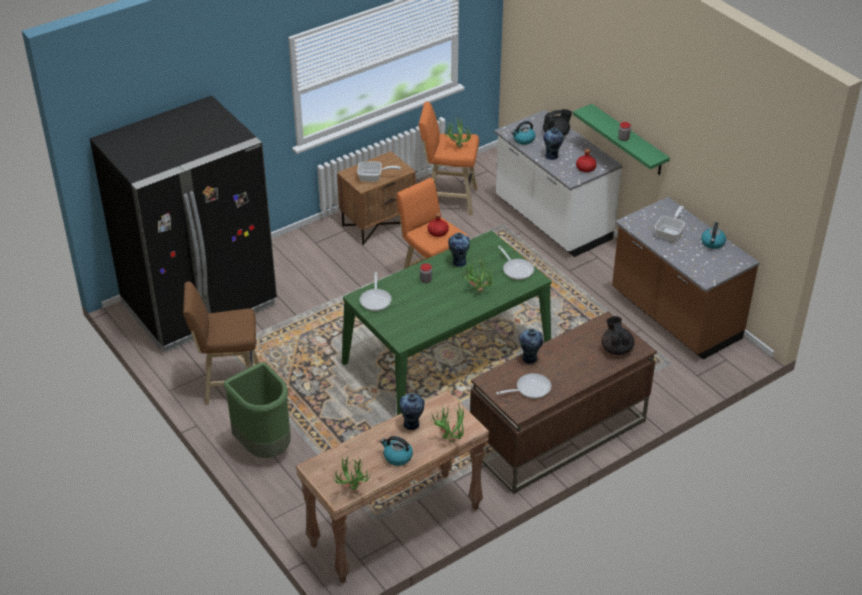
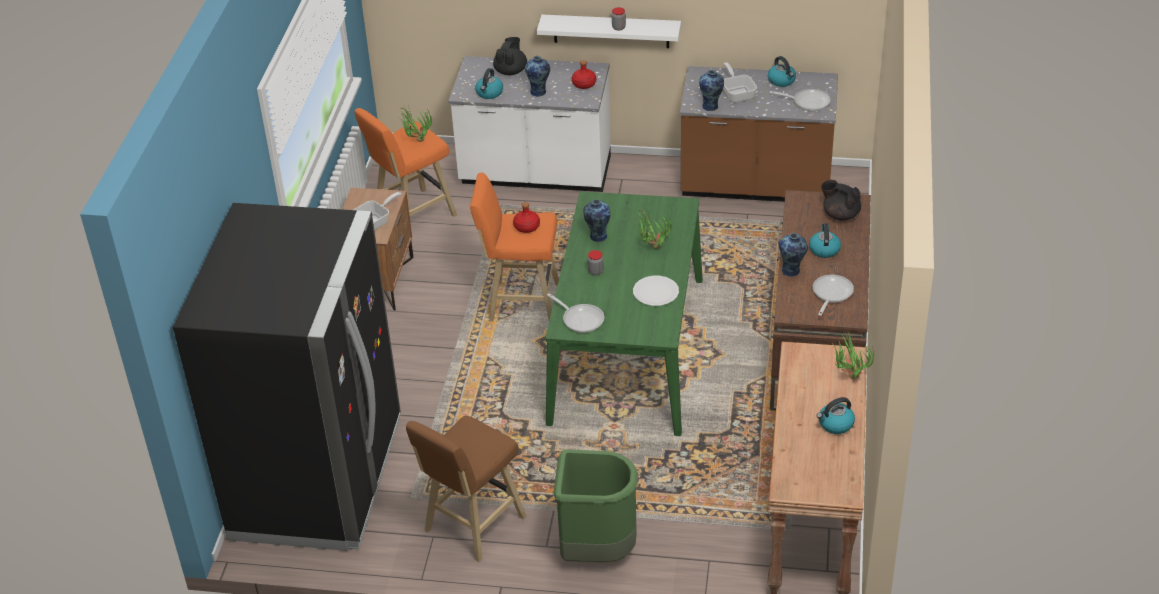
camera: 45 degrees left, 0 degrees up
(352, 491) = (849, 480): potted plant -> none
(412, 425) = (802, 390): vase -> vase (711, 106)
(438, 315) = (655, 292): none -> white plate
(516, 269) = (656, 208): frying pan -> frying pan (808, 102)
(570, 361) = (824, 249): none -> kettle
(628, 140) = (611, 31): green shelf -> white shelf

